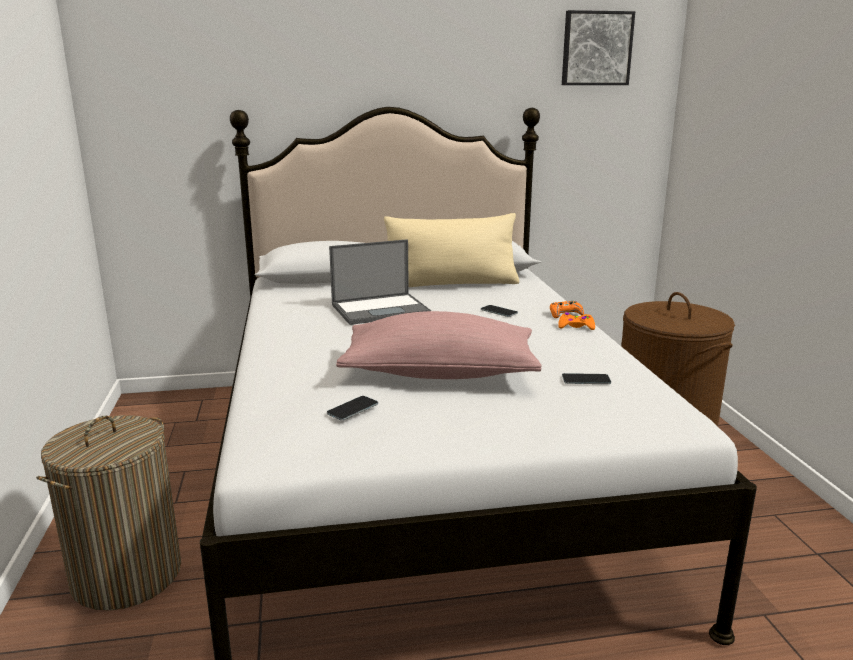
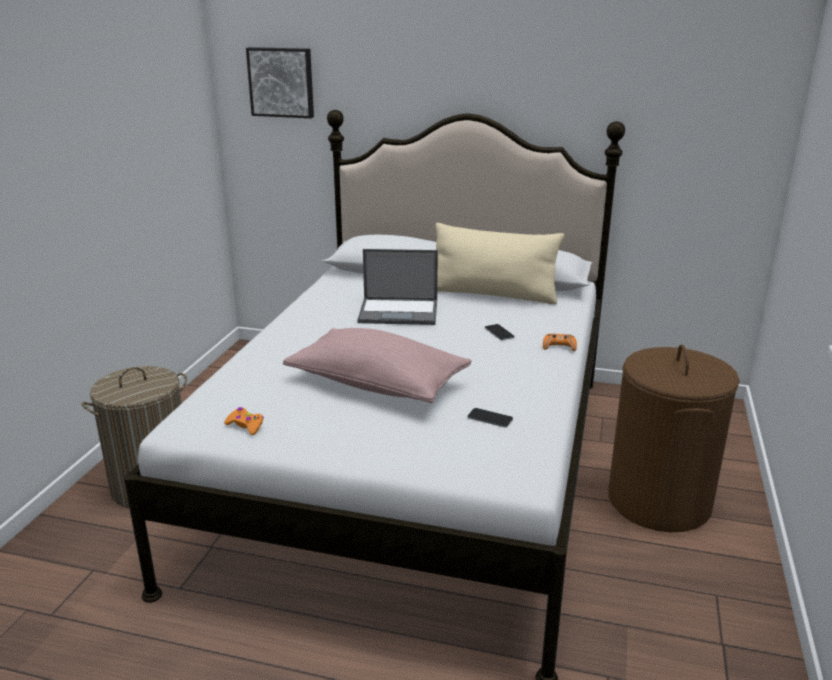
camera: 25 degrees right, 5 degrees up
(352, 408) = (274, 402): phone -> none
(576, 326) = (552, 362): orange game controller -> orange game controller (245, 425)
(596, 48) = (701, 60): picture -> picture (281, 82)

